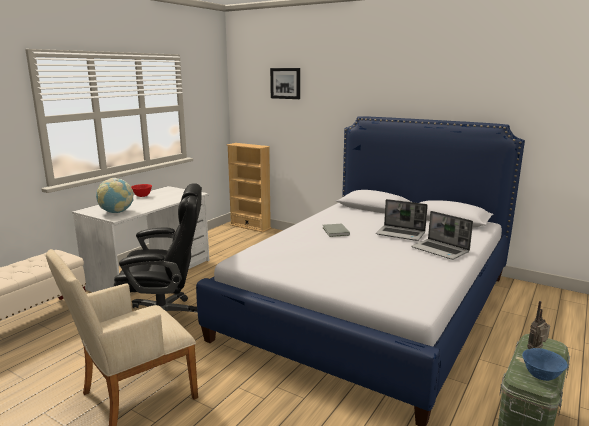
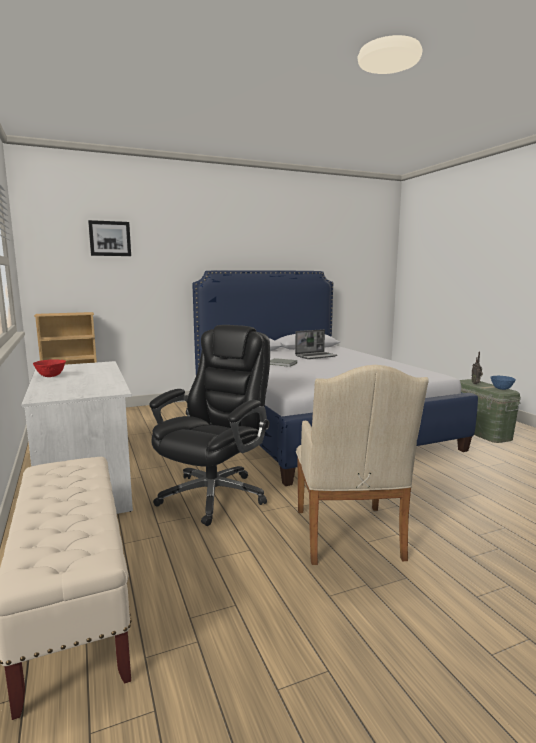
camera: 55 degrees left, 5 degrees down
(116, 212) = (91, 389): globe -> none
(440, 250) = (359, 357): laptop -> none

